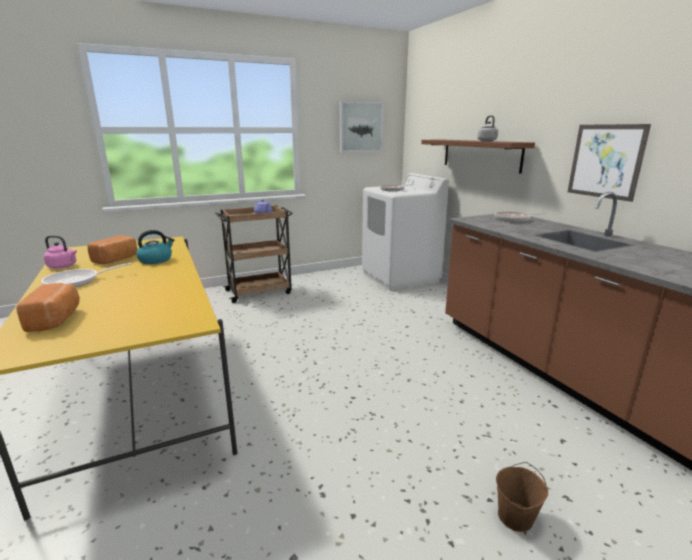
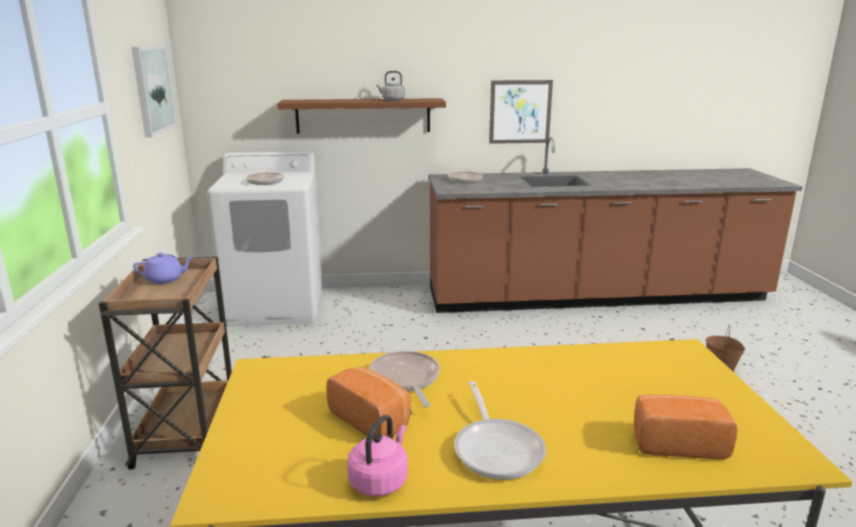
camera: 70 degrees left, 0 degrees up
(156, 260) = (405, 380): kettle -> frying pan

